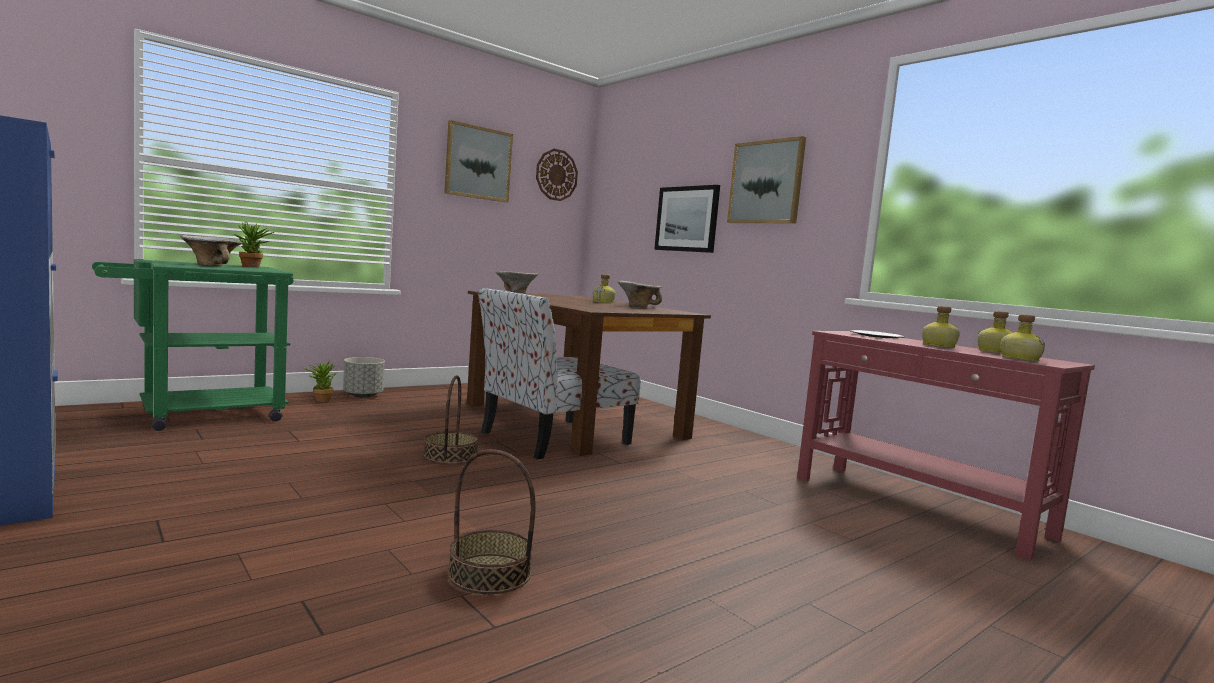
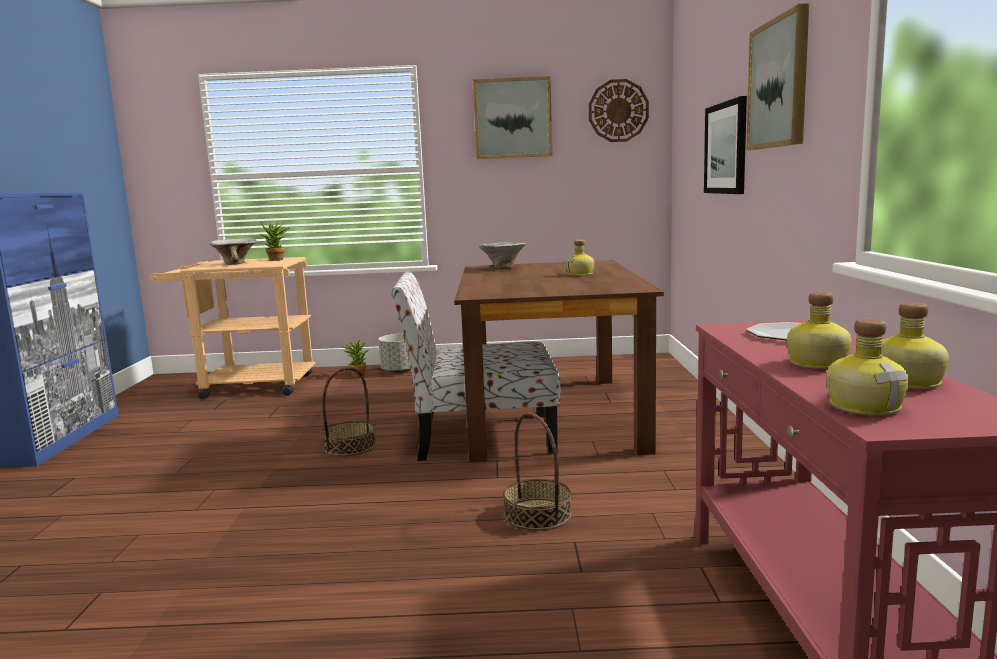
camera: 40 degrees right, 5 degrees up
(198, 416) = (247, 386): green cart -> beige cart
(490, 573) = (153, 578): basket -> basket (537, 514)
(638, 306) = (603, 279): bowl -> none

